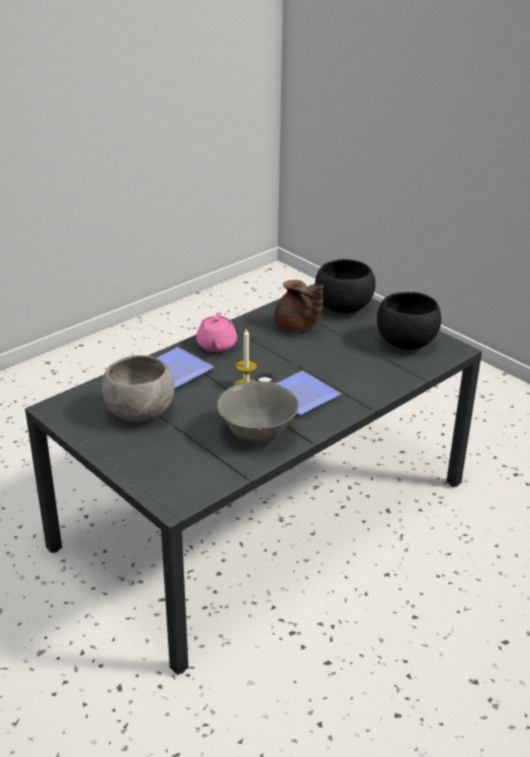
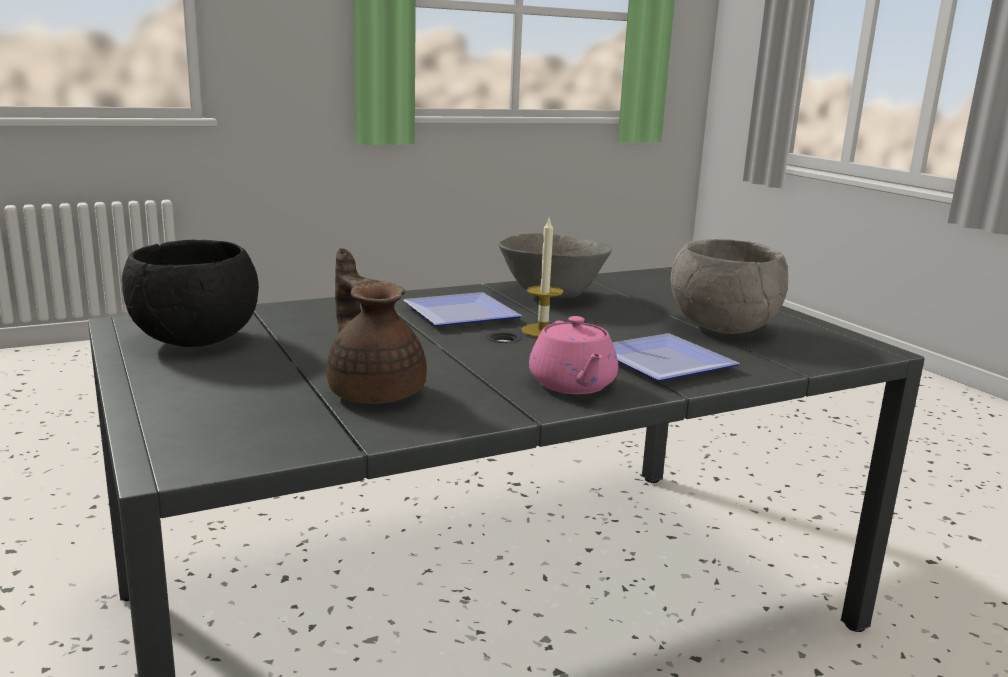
camera: 165 degrees left, 15 degrees down
(216, 346) = (572, 385): pink teapot -> pink teapot turned 150 degrees clockwise
(344, 308) = (216, 409): black bowl -> none

